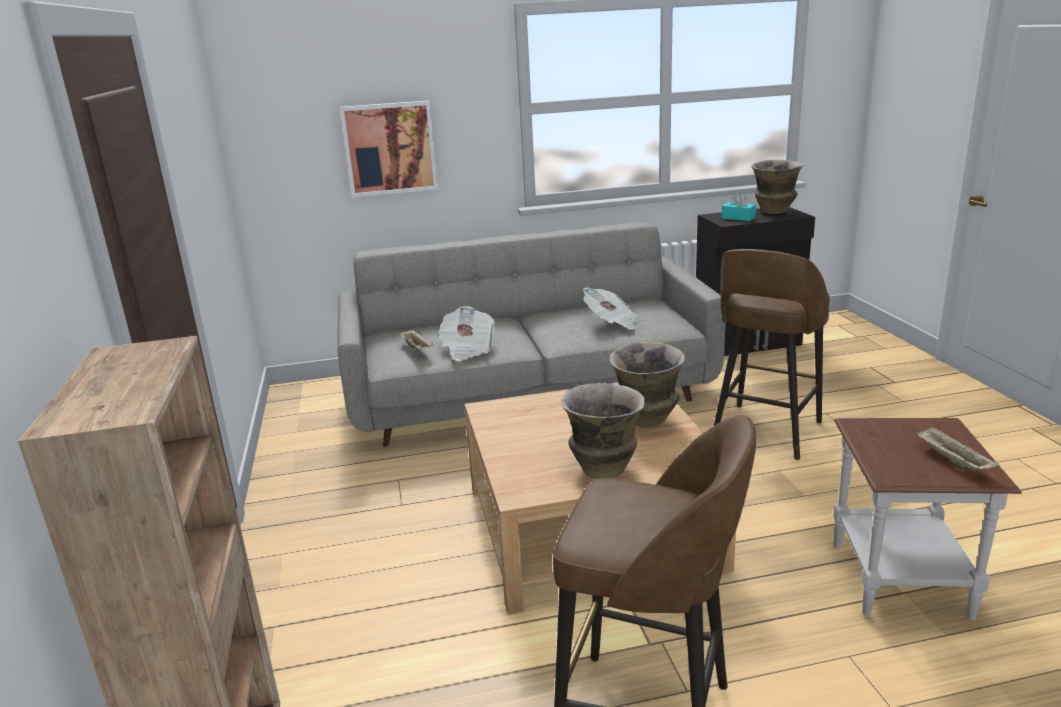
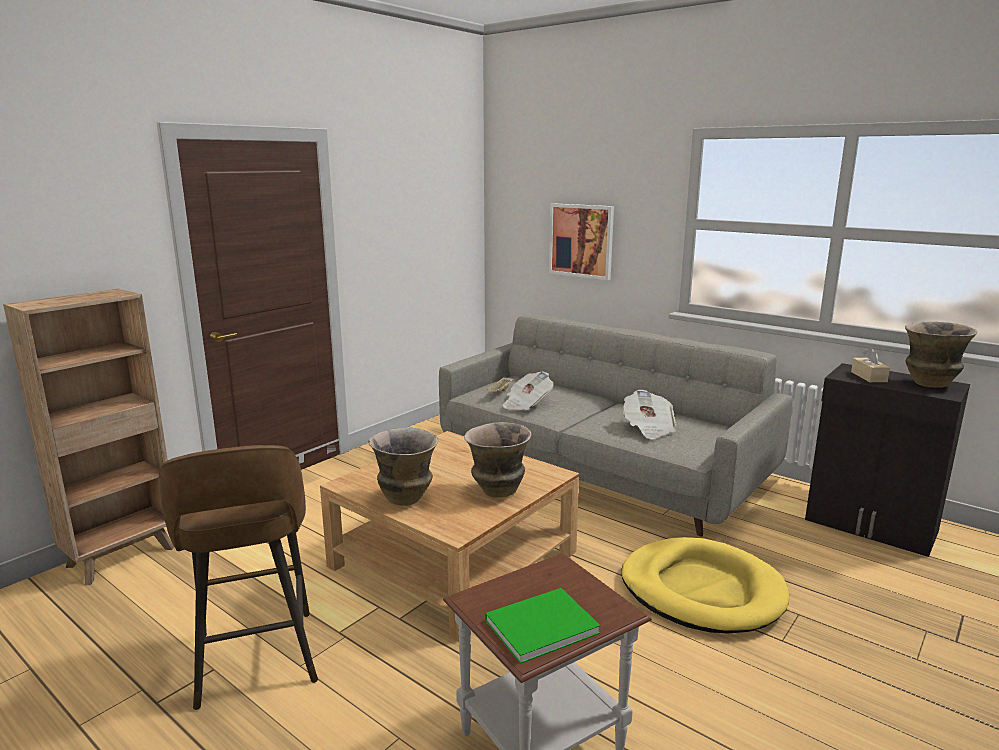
camera: 50 degrees right, 5 degrees down
(738, 218) = (868, 377): turquoise tissue box -> beige tissue box
(764, 433) = (701, 590): brown stool -> yellow dog bed
(951, 461) = (537, 626): beige tray -> green book

